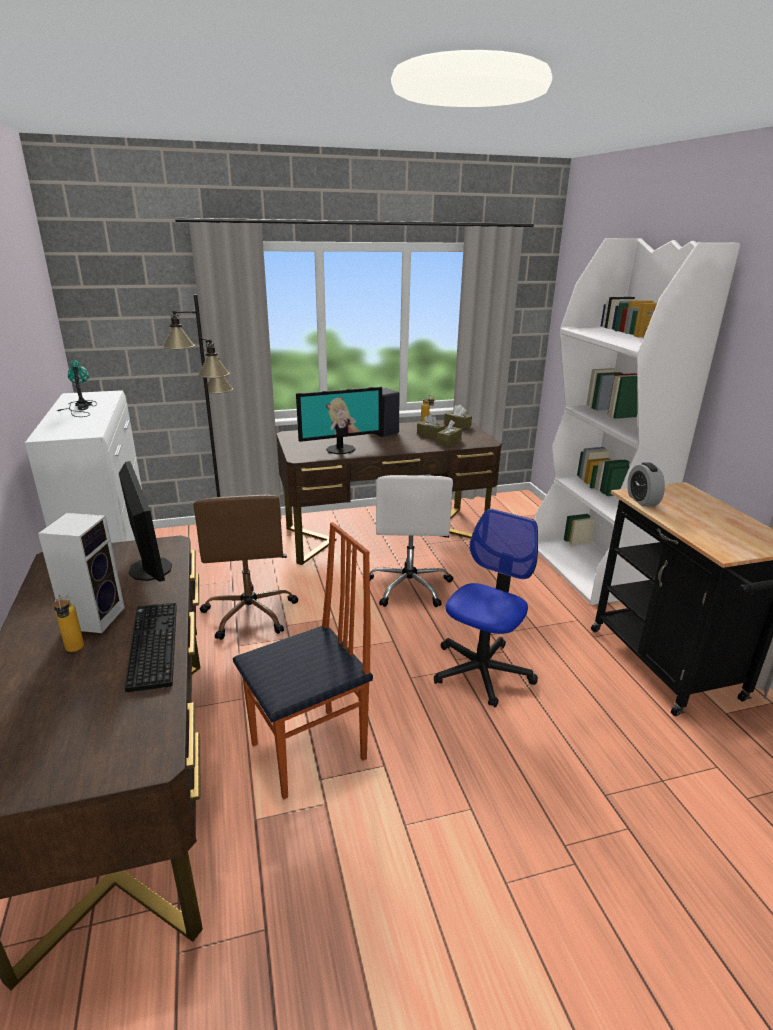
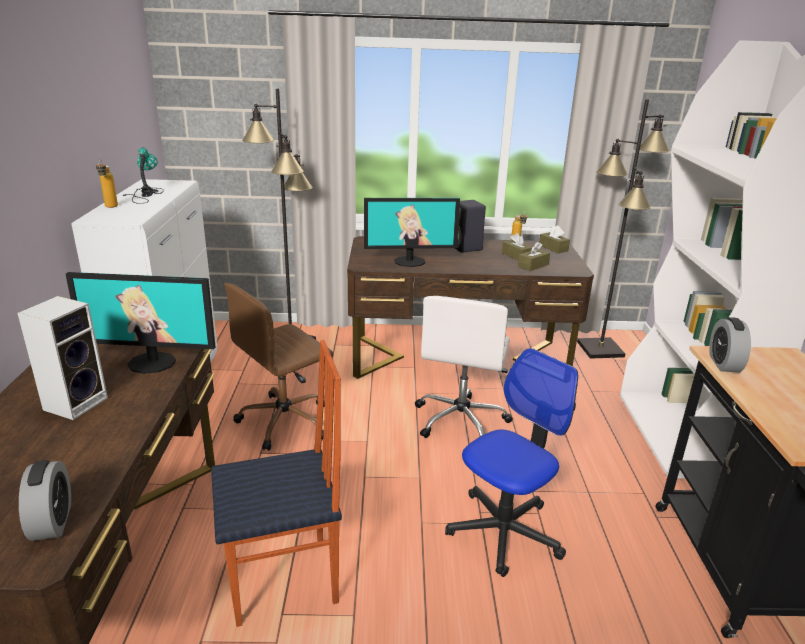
camera: 15 degrees right, 0 degrees up
(74, 651) = (39, 434): bottle -> bottle (110, 207)
(142, 724) = (52, 522): none -> alarm clock
(149, 569) = (152, 362): monitor -> monitor turned 105 degrees clockwise
(151, 645) = (108, 441): keyboard -> none
(250, 613) = (286, 421): brown office chair -> brown office chair turned 45 degrees clockwise
(501, 510) = (601, 349): none -> black floor lamp

